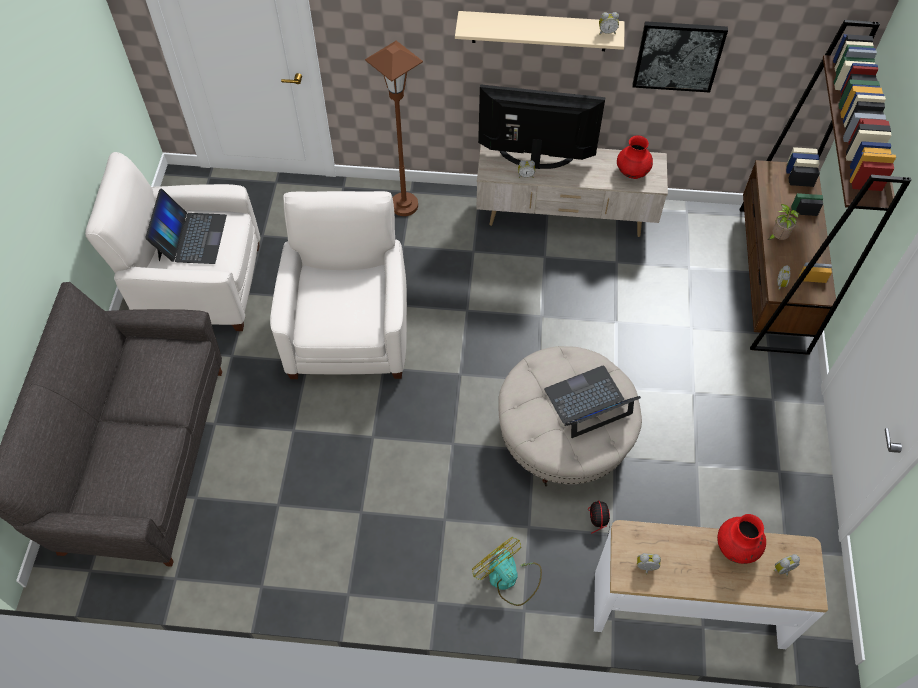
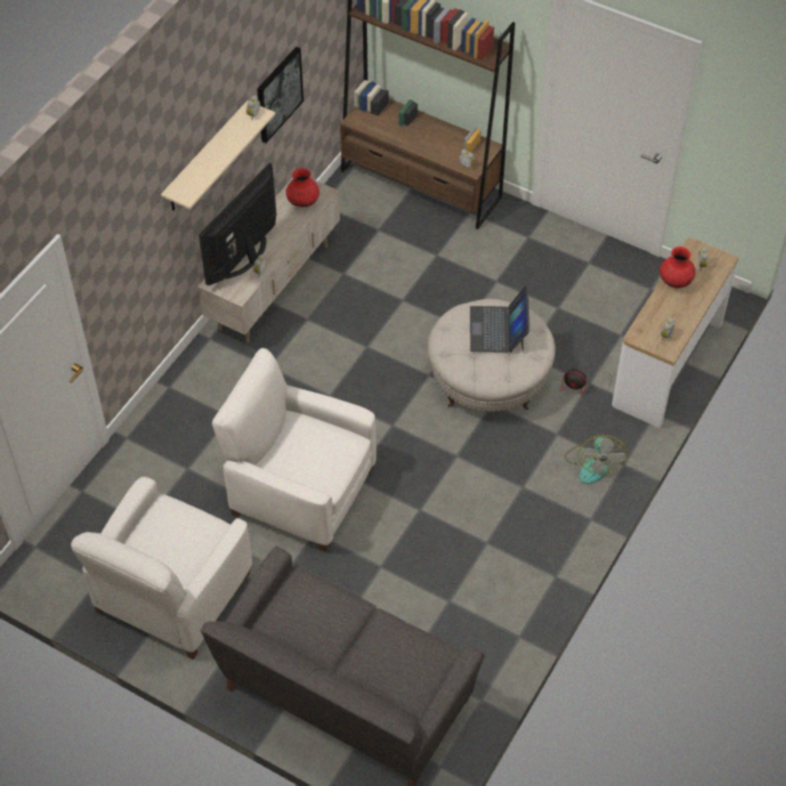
camera: 65 degrees left, 5 degrees down
(191, 237) = (166, 544): laptop -> none
(404, 205) = (182, 398): brown floor lamp -> none
(509, 578) = (593, 464): fan -> fan turned 75 degrees counterclockwise
(777, 237) = (423, 147): potted plant -> none

